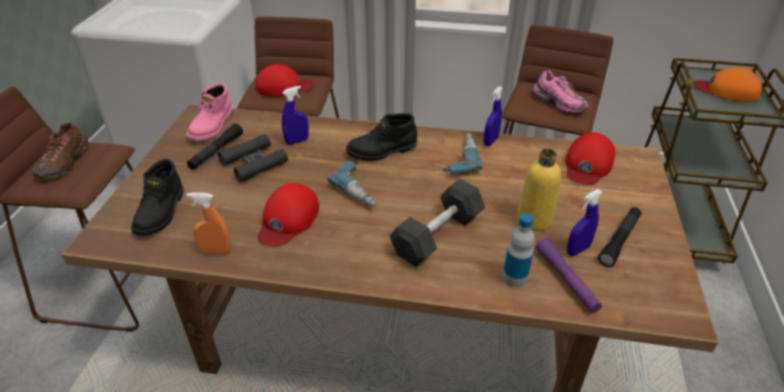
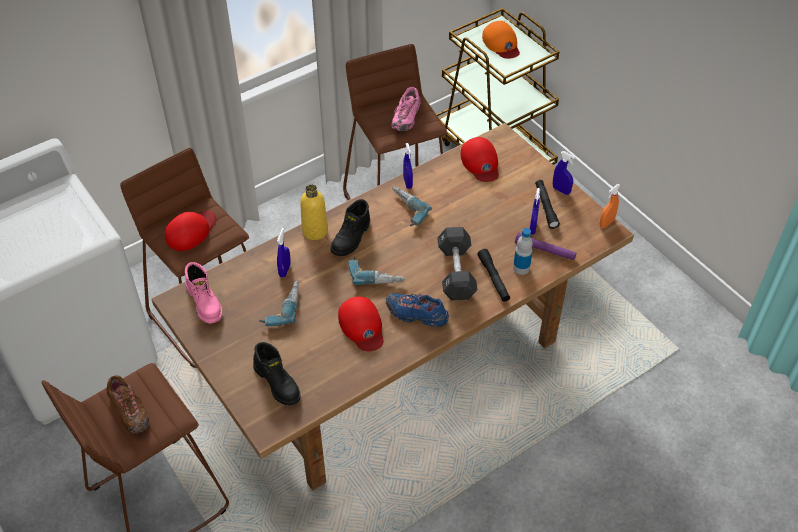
camera: 45 degrees left, 10 degrees up
(216, 151) = (241, 318): black flashlight -> black flashlight (493, 279)
(216, 252) = (351, 376): orange spray bottle -> orange spray bottle (606, 223)
(254, 163) = (281, 307): black binoculars -> power drill
(347, 244) = (416, 315): none -> blue shoe
(534, 220) = (493, 224): yellow bottle -> yellow bottle (315, 231)
(558, 103) = (406, 118): pink shoe -> pink shoe turned 105 degrees clockwise
(659, 236) = (561, 190): none -> blue spray bottle
(726, 90) = (501, 44): orange cap -> orange cap turned 90 degrees counterclockwise

